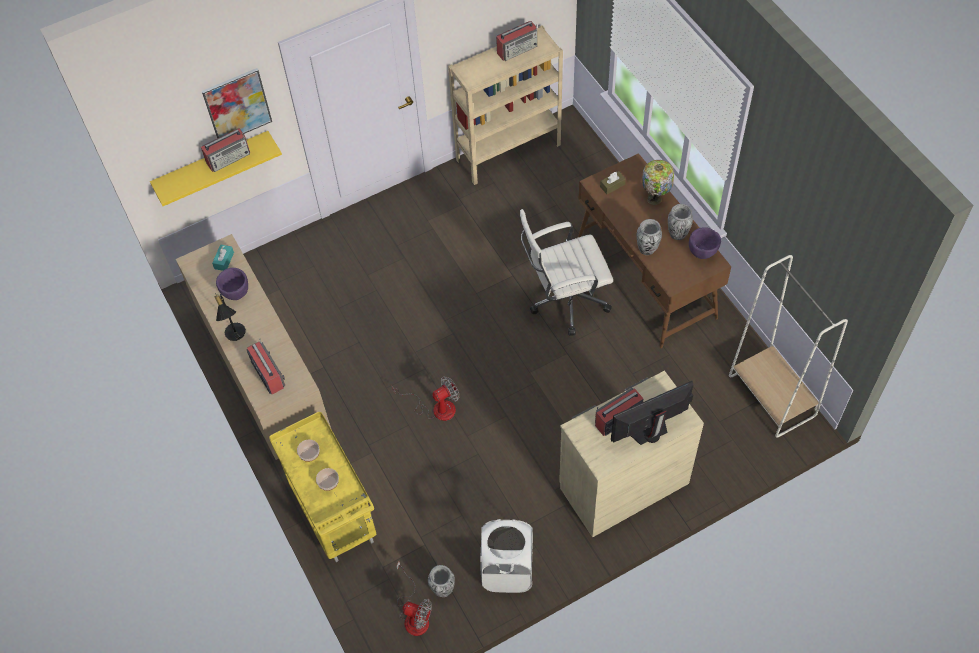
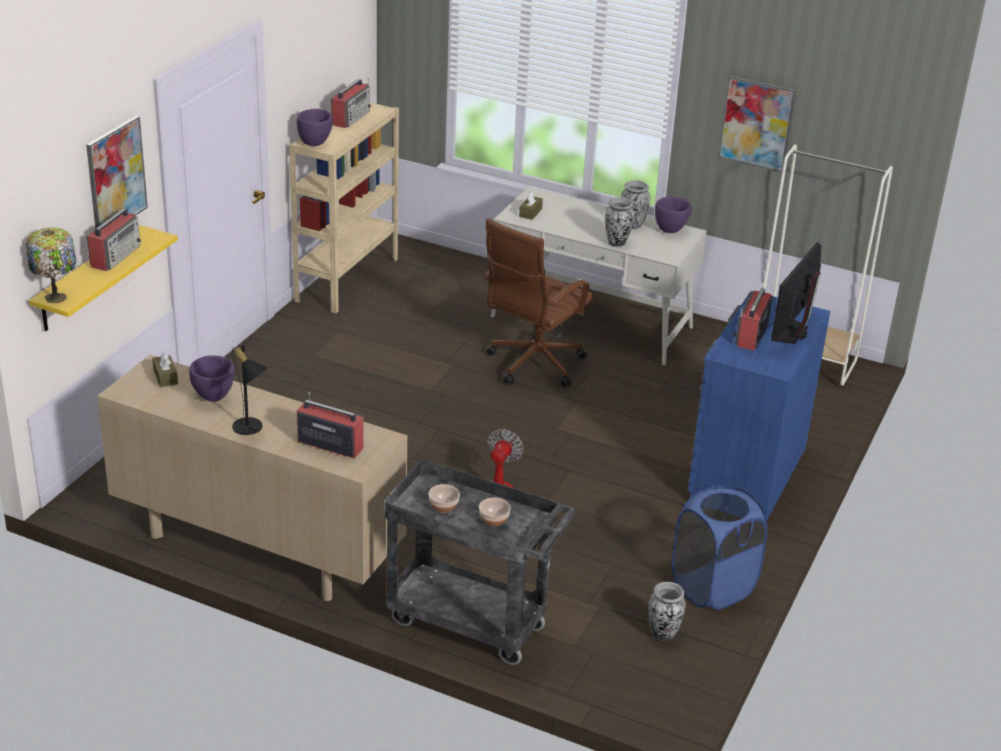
camera: 40 degrees left, 25 degrees down
(224, 260) = (165, 377): turquoise tissue box -> brown tissue box
(336, 517) = (473, 628): yellow cart -> grey cart
(414, 614) = (656, 669): fan -> none
(467, 71) = (315, 143): none -> purple bowl
(508, 571) = (712, 587): white laundry basket -> blue laundry basket
(565, 302) = (533, 365): white office chair -> brown office chair
(622, 484) = (745, 474): beige dresser -> blue dresser
(646, 277) = (591, 322): brown desk -> white desk
(655, 199) = (582, 209): table lamp -> table lamp (57, 297)
(782, 214) = (756, 123): none -> picture

